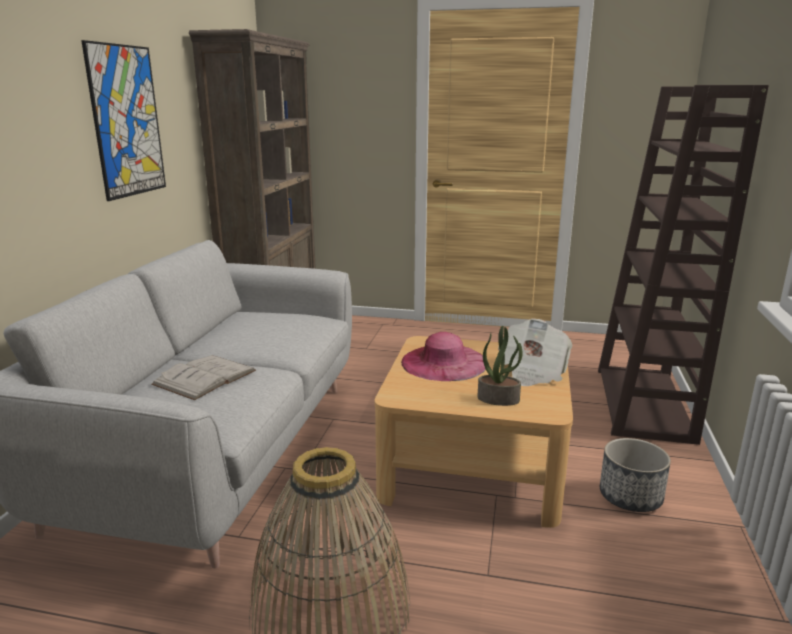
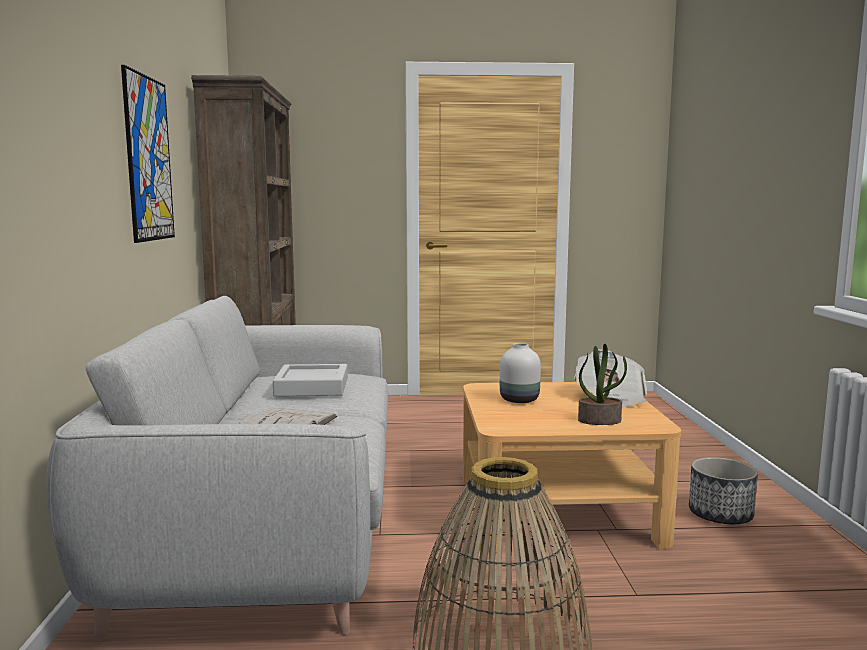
camera: 15 degrees left, 10 degrees down
(264, 331) = (312, 387): none -> grey tray
(443, 362) = (519, 400): pink hat -> white vase
(644, 404) = (681, 443): brown bookcase -> none

